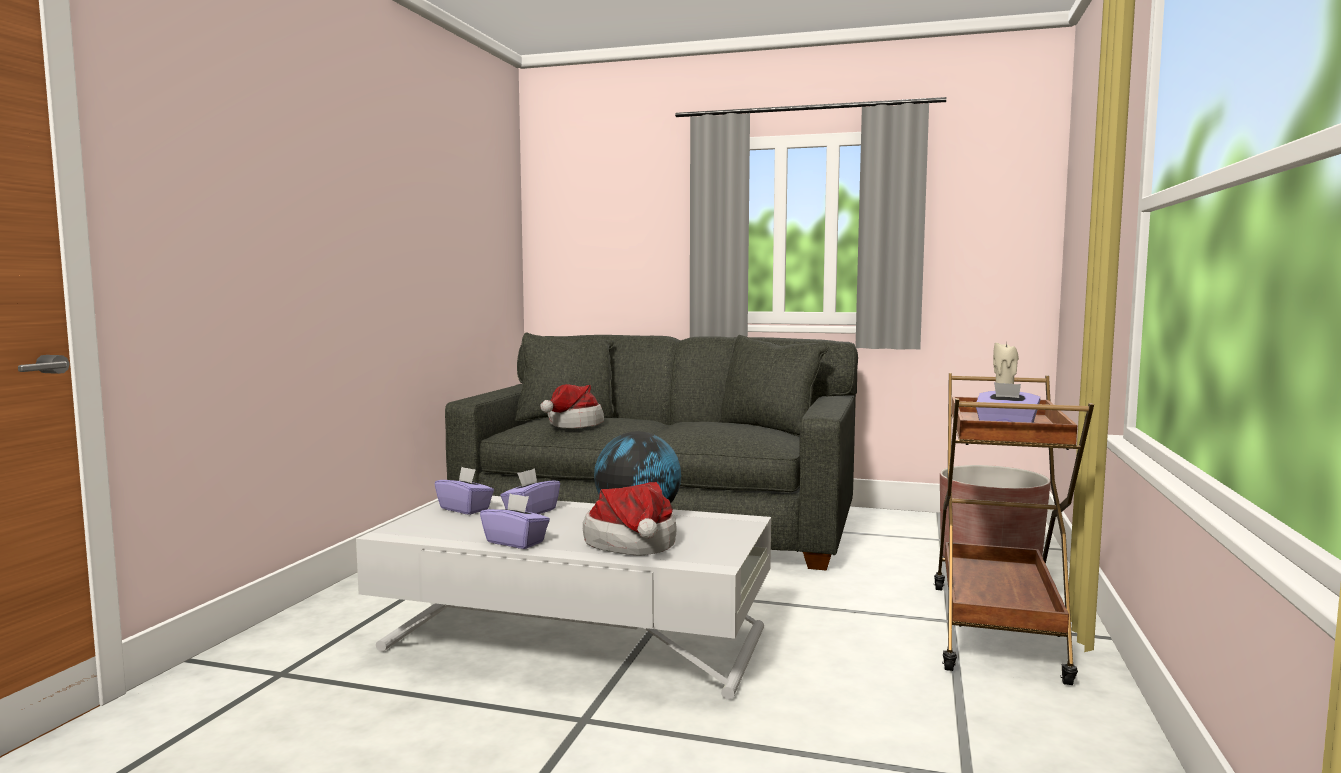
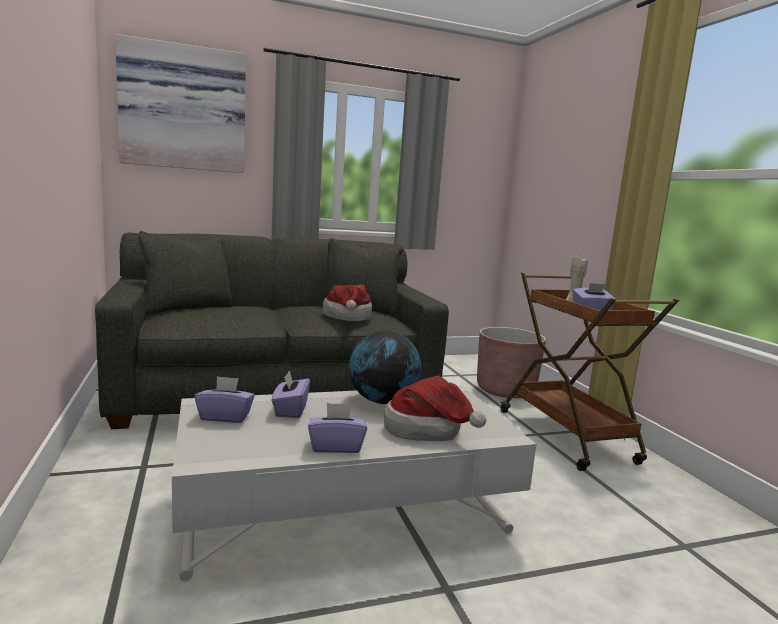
camera: 35 degrees left, 5 degrees up
(571, 424) = (218, 316): hat -> hat (347, 317)
(599, 196) = (183, 108): none -> picture

